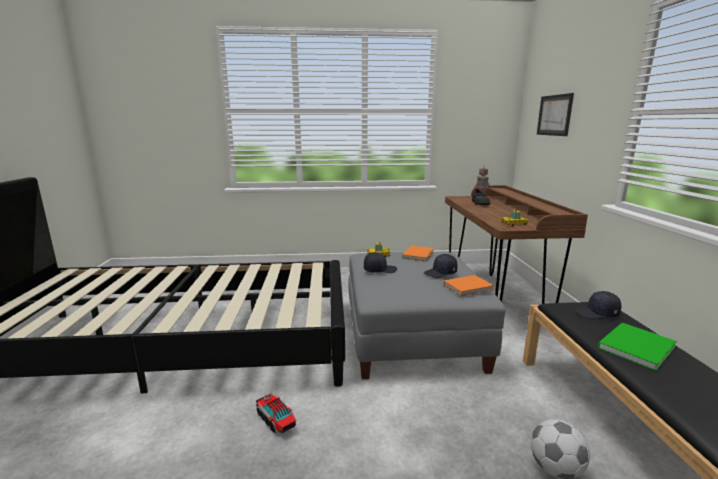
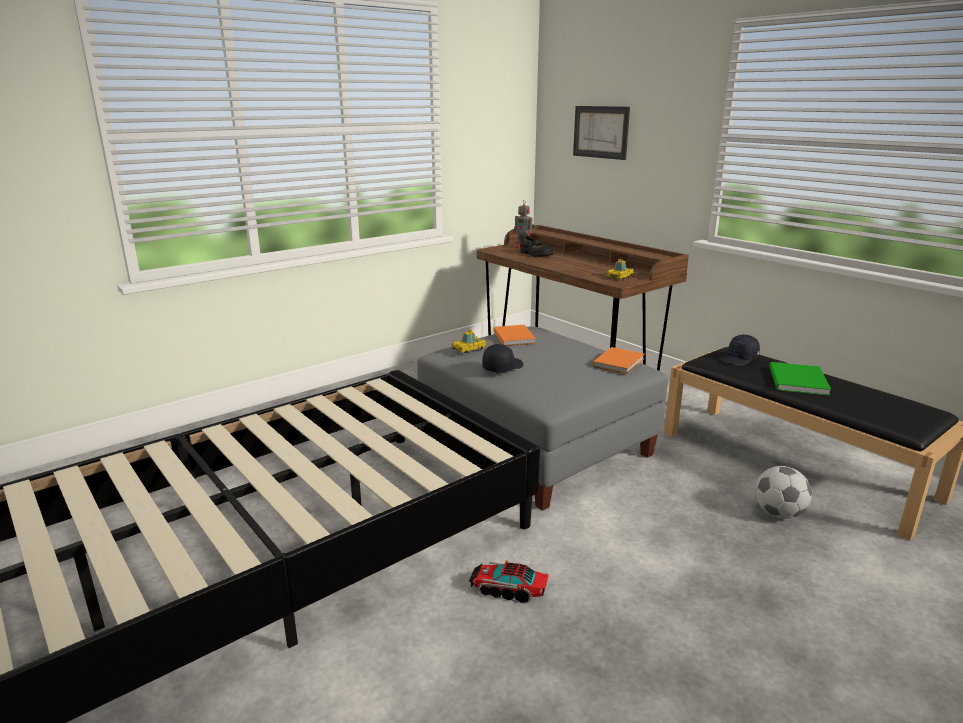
camera: 35 degrees left, 5 degrees up
(440, 273) = (572, 354): black cap -> none

